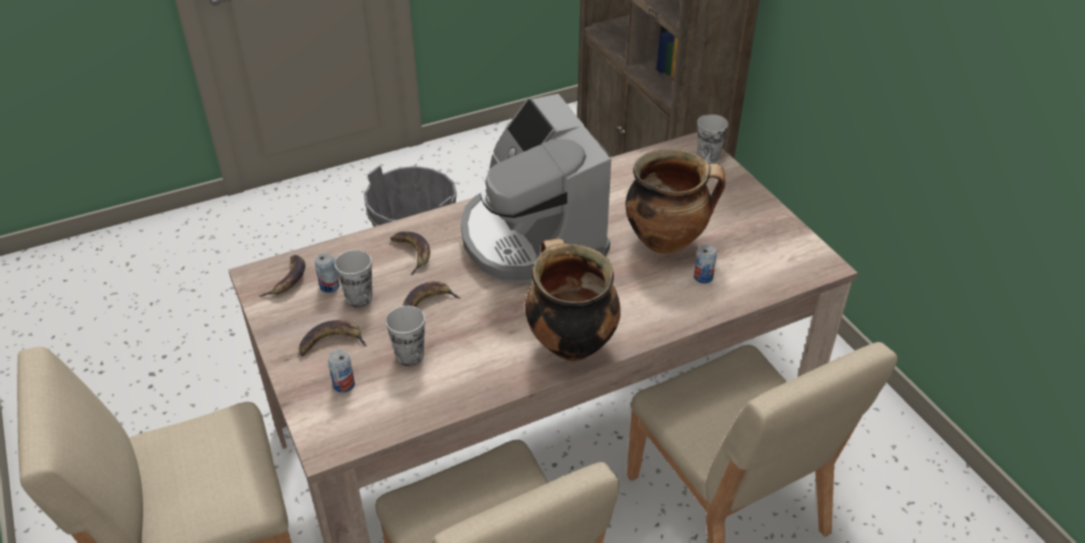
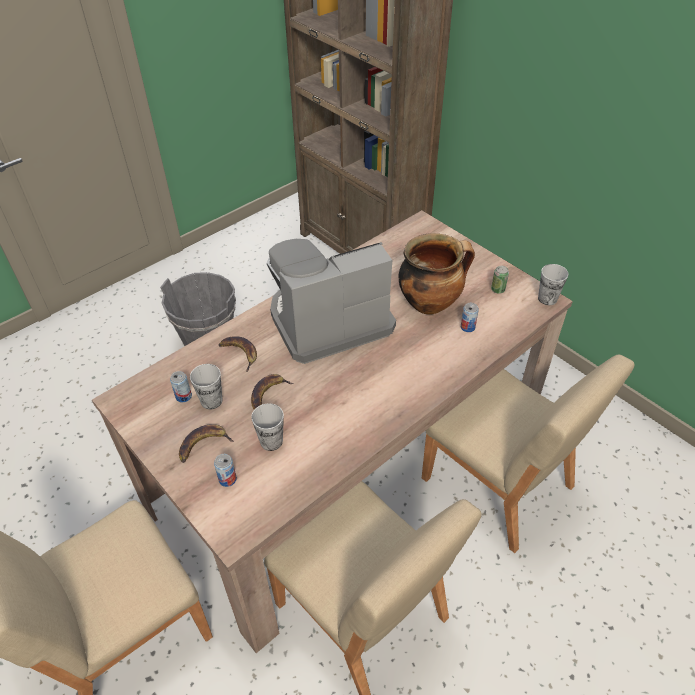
camera: 15 degrees left, 5 degrees up
(288, 280) = (147, 398): banana -> none
(531, 237) = (328, 321): coffee machine -> coffee machine turned 105 degrees clockwise
(569, 342) = (391, 402): cooking pot -> none
(708, 157) = (434, 231): cup -> cup (547, 299)
(762, 241) = (497, 290): none -> can

